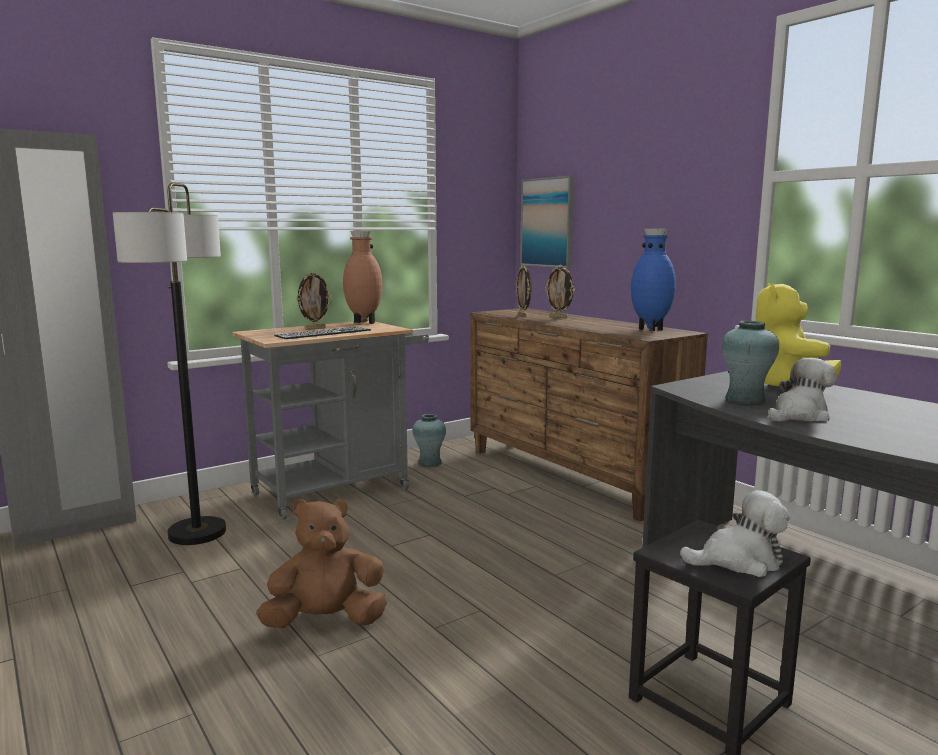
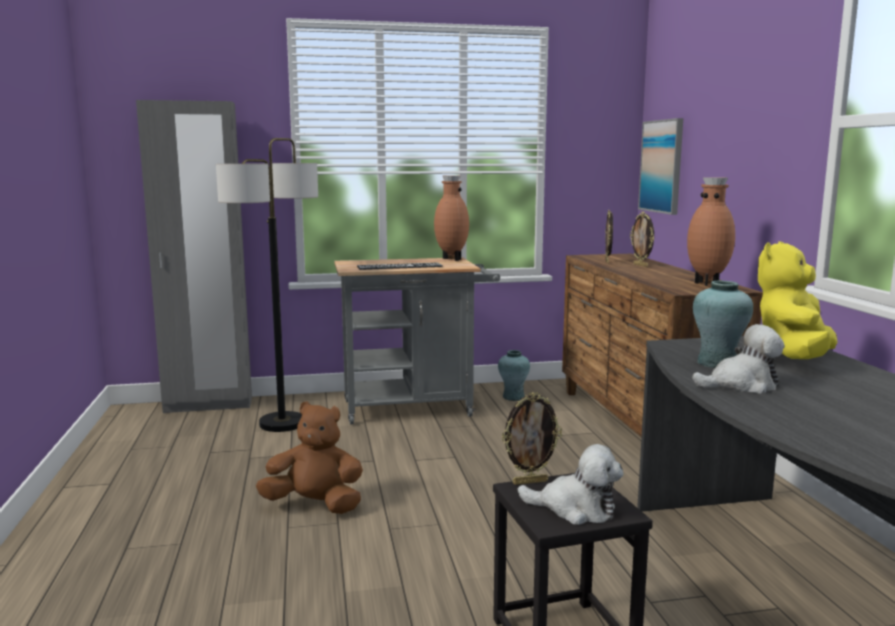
camera: 25 degrees right, 0 degrees up
(315, 328) = (401, 262): picture frame -> picture frame (530, 482)
(651, 329) = (708, 283): blue vase -> brown vase

